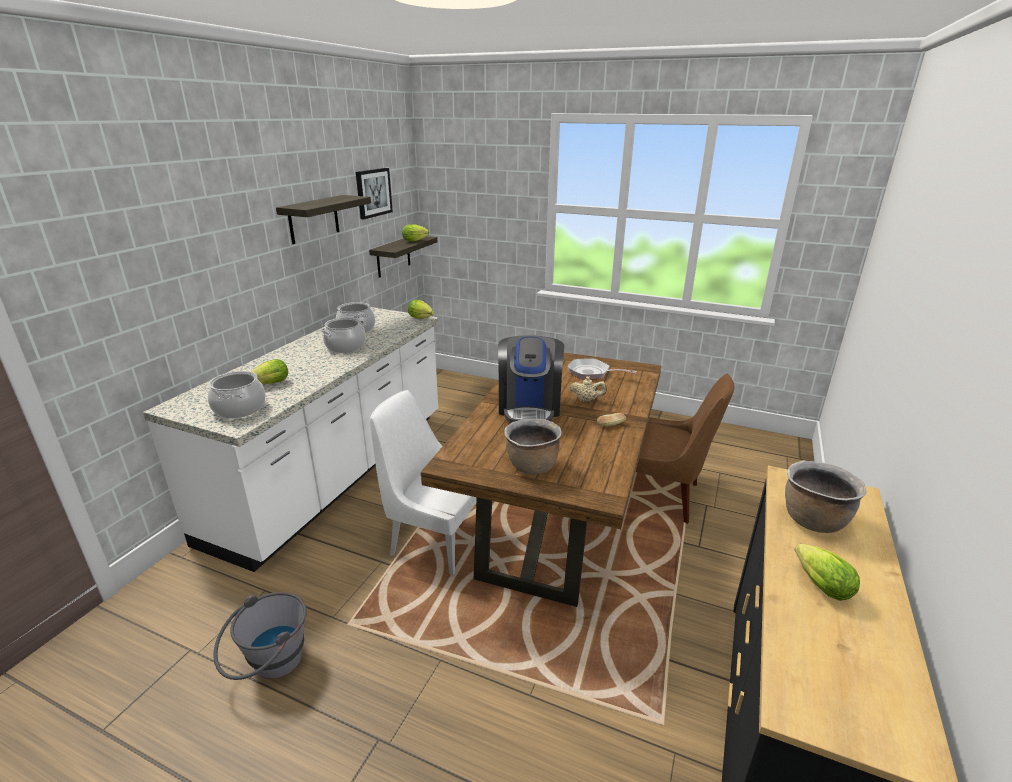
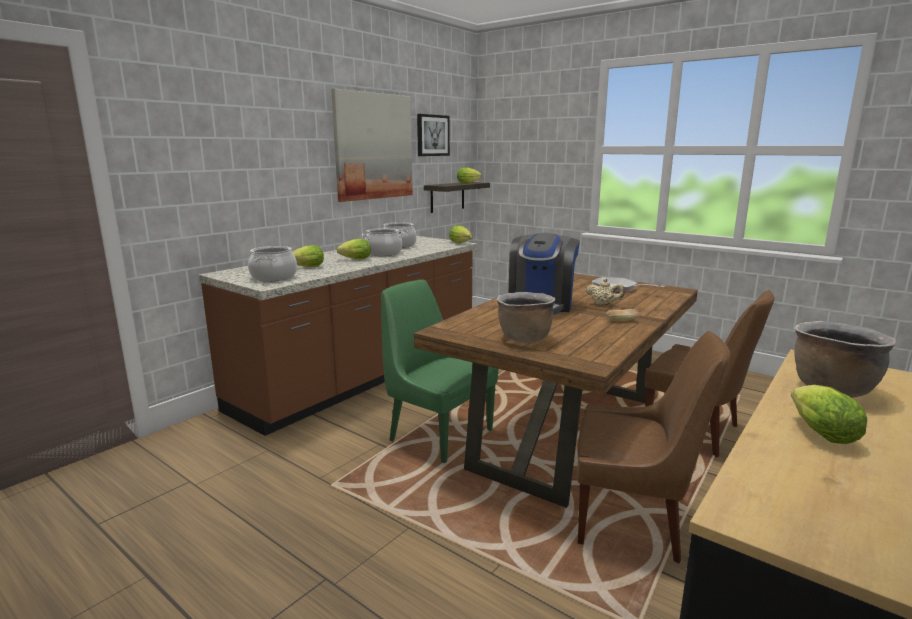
camera: 15 degrees right, 10 degrees down
(269, 666) = (250, 504): grey bucket -> none
(313, 219) = (373, 146): shelf -> picture
(317, 362) = (354, 259): none -> lettuce
(336, 473) = (363, 376): white counter -> brown counter
(436, 538) = (438, 434): white chair -> green chair
(635, 609) = (633, 521): none -> brown chair

